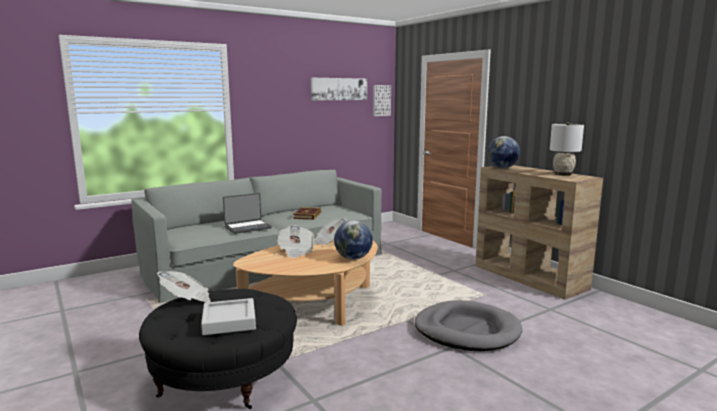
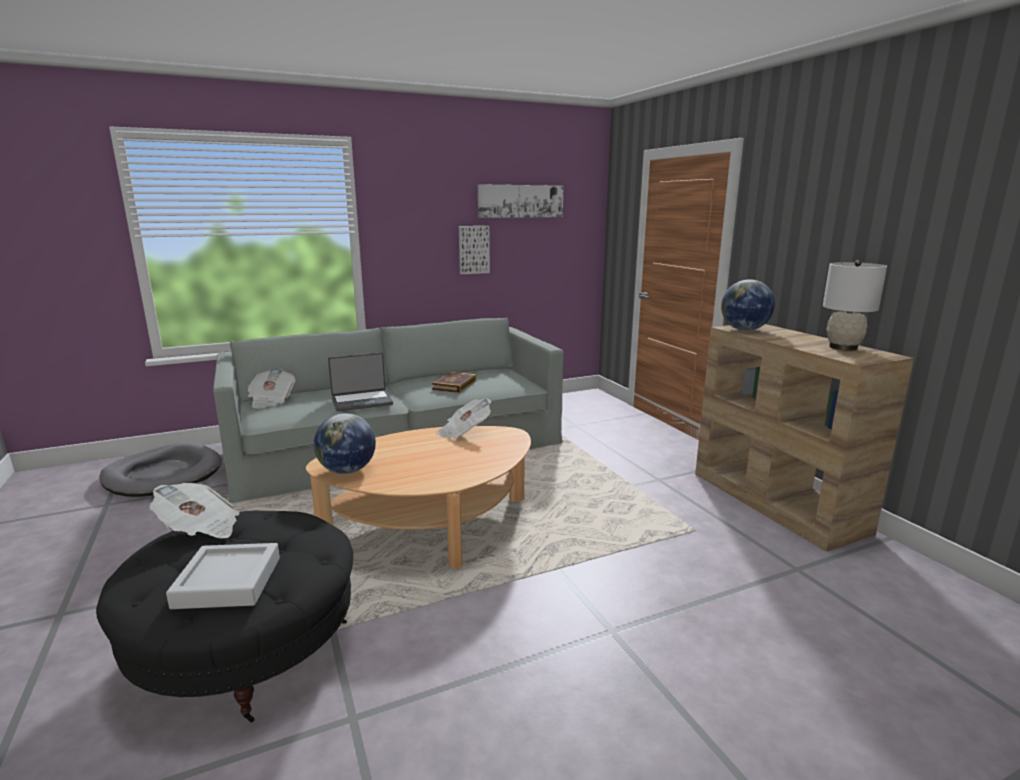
camera: 10 degrees right, 5 degrees up
(296, 251) = (406, 448): newspaper -> newspaper (271, 400)
(353, 258) = (482, 467): globe -> globe (347, 470)
(381, 100) = (584, 217): picture -> picture (473, 249)
(467, 330) = (645, 599): grey dog bed -> grey dog bed (163, 475)

